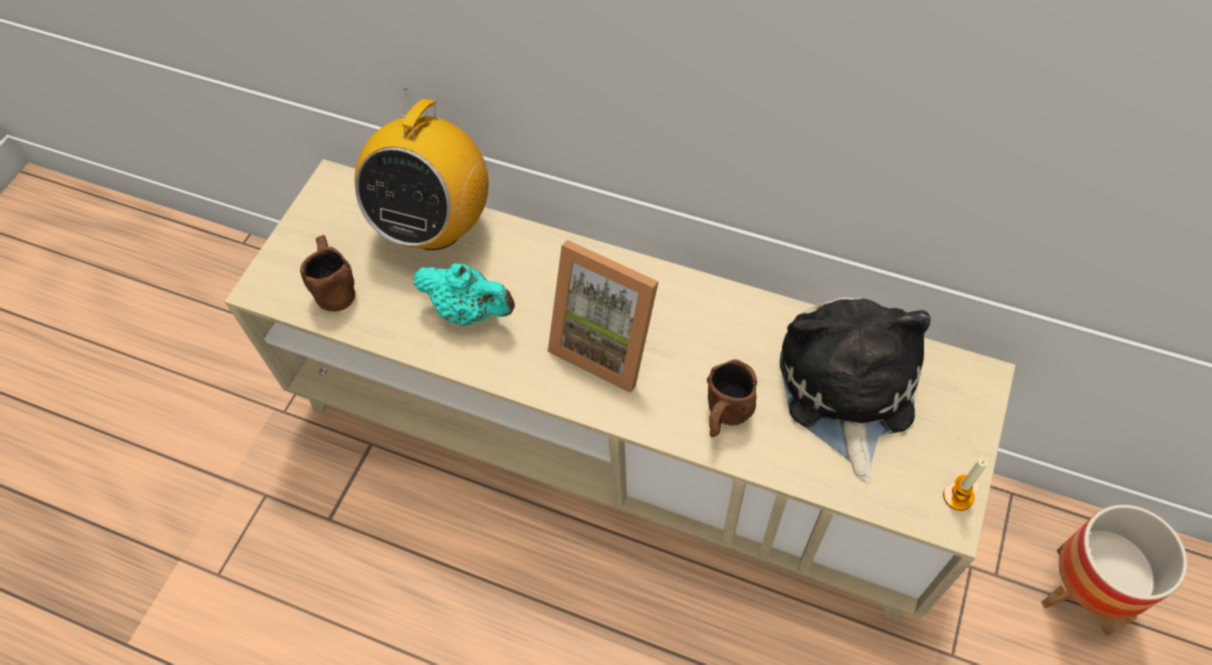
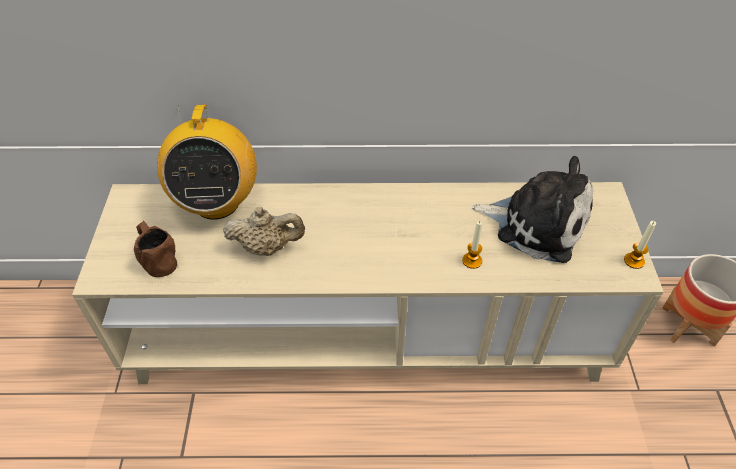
camera: 25 degrees left, 10 degrees down
(470, 311) = (267, 247): turquoise teapot -> beige teapot
(608, 342) = (373, 239): picture frame -> none
(724, 418) = (472, 261): brown mug -> candle
(846, 391) = (536, 223): plush toy -> plush toy turned 135 degrees clockwise

